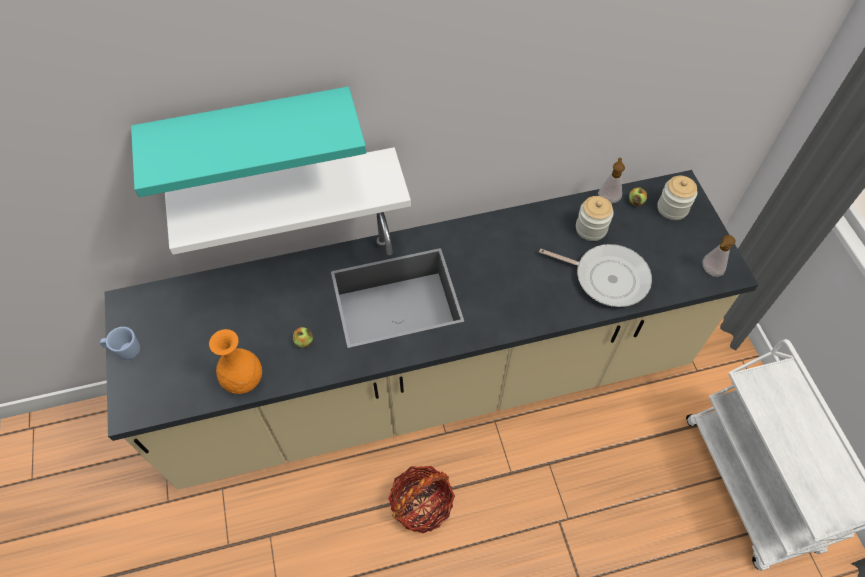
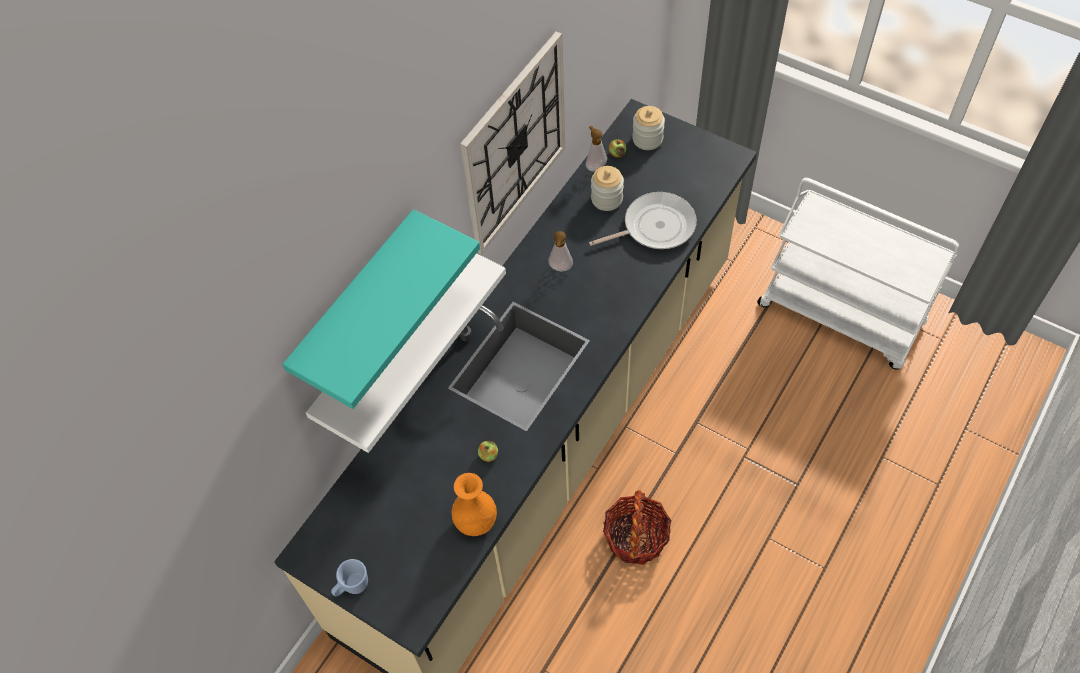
camera: 40 degrees left, 0 degrees up
(515, 113) = (514, 144): none -> wall clock
(709, 271) = (717, 167): soap dispenser -> soap dispenser (560, 269)

